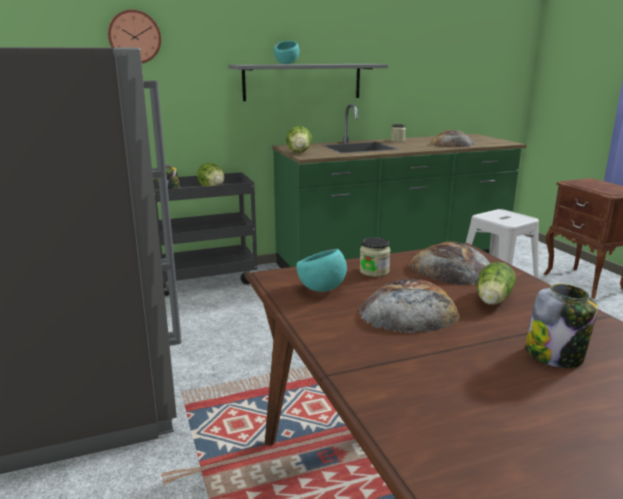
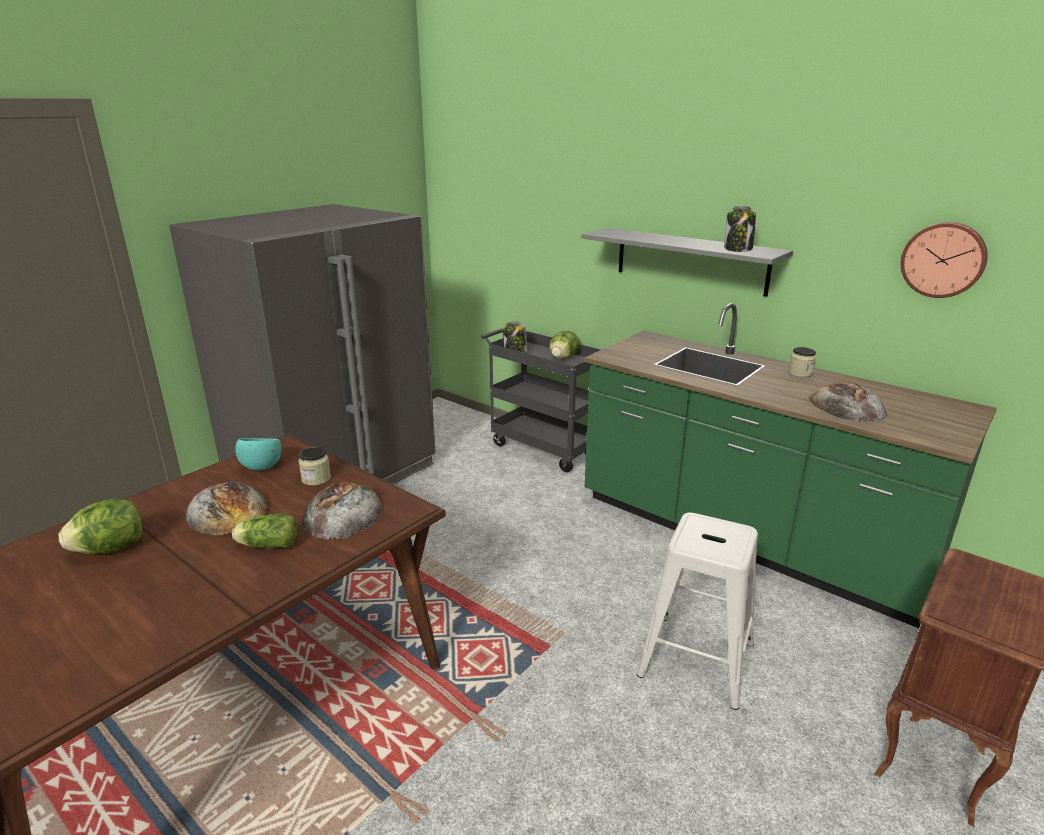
camera: 60 degrees right, 5 degrees up
(134, 37) = (529, 189): wall clock -> wall clock (943, 259)
(287, 64) = (660, 236): turquoise bowl -> none
(299, 152) = (622, 348): lettuce -> lettuce (111, 549)
(555, 355) = (152, 589): jar -> jar (738, 249)

